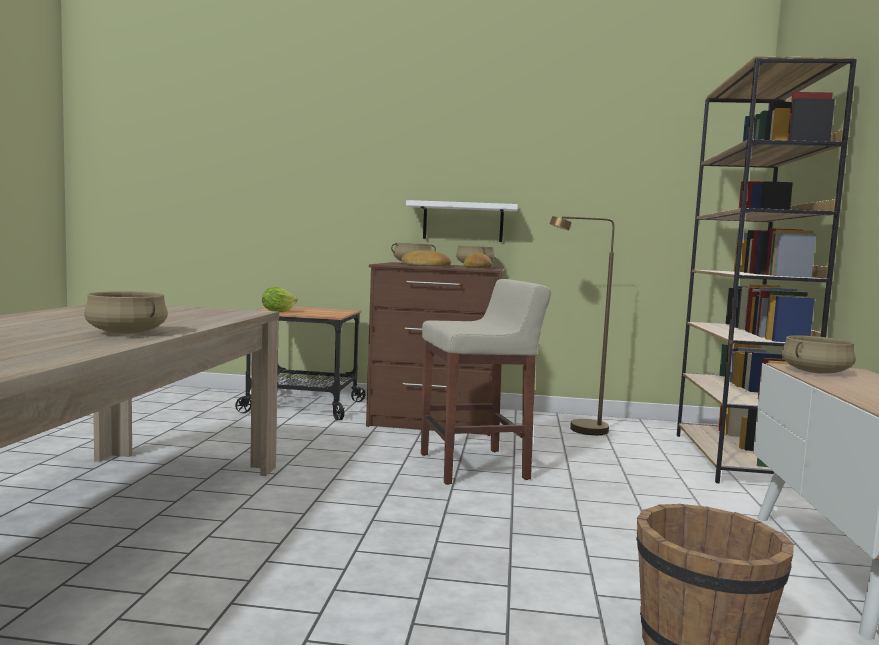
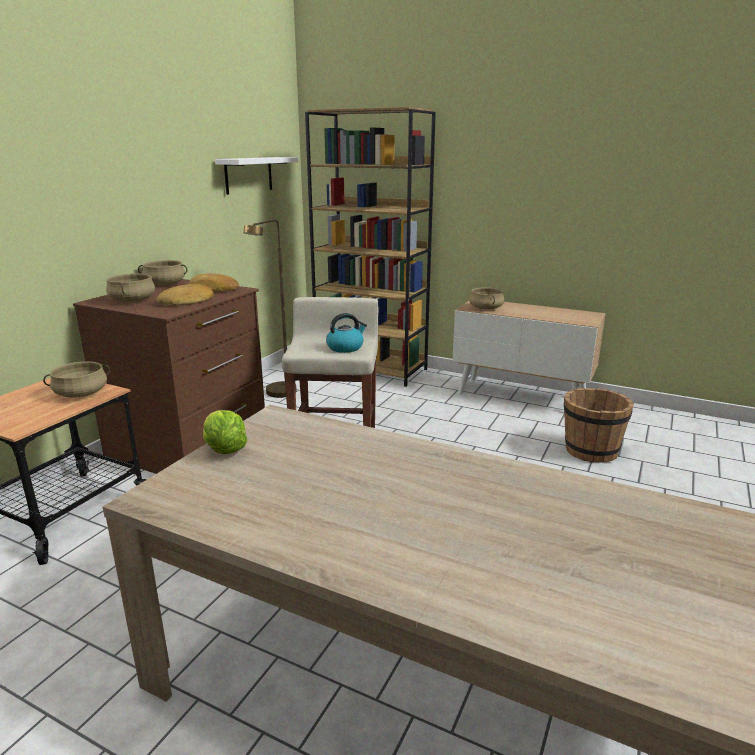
camera: 70 degrees left, 15 degrees up
(127, 333) = (460, 474): beige cooking pot -> beige cooking pot (81, 393)
(278, 311) = (32, 418): lettuce -> lettuce (224, 449)
(463, 222) = (130, 238): white shelf -> white shelf (248, 175)
(472, 327) = (345, 347): none -> kettle

